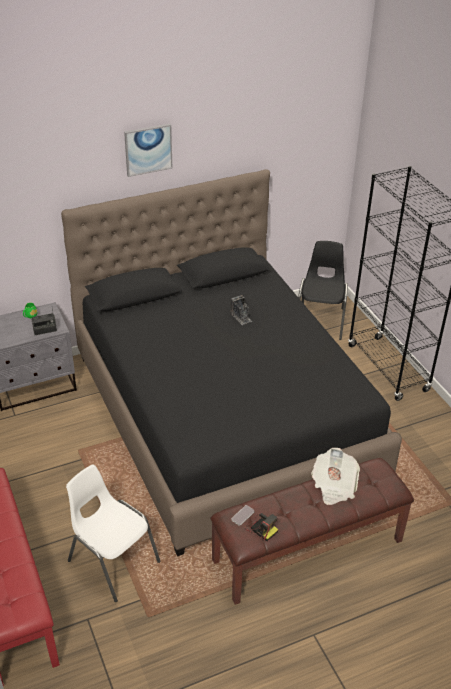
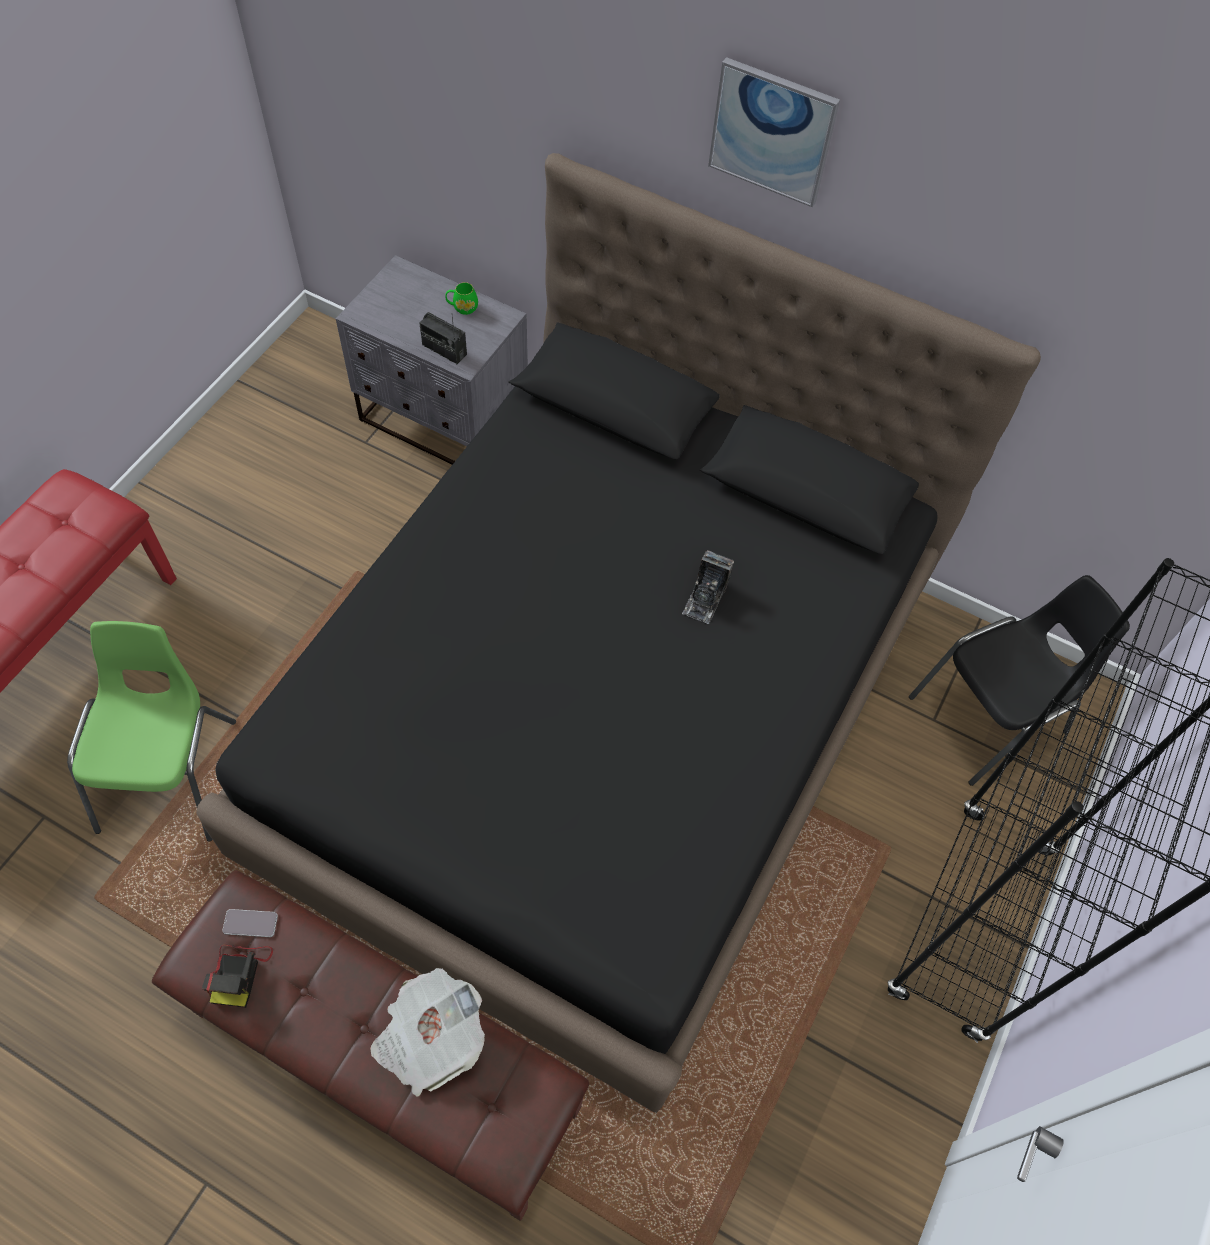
camera: 50 degrees right, 20 degrees up
(112, 561) = (171, 773): white chair -> green chair

